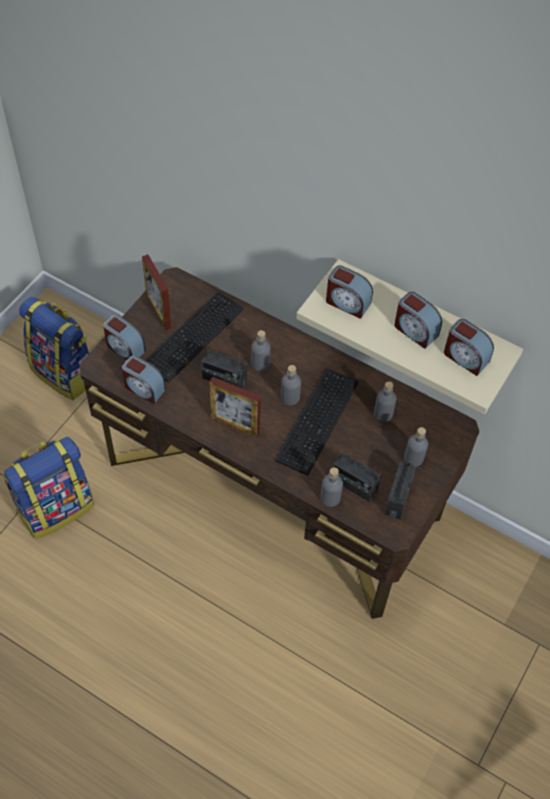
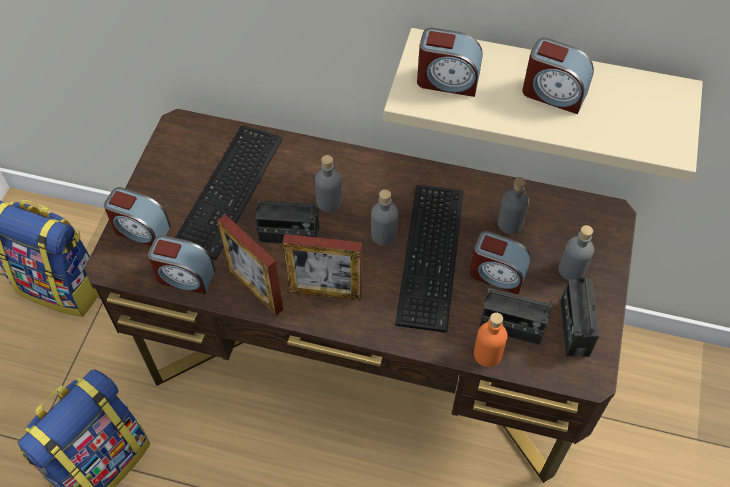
camera: 15 degrees left, 0 degrees up
(159, 312) = (172, 170): picture frame -> picture frame (256, 290)
(330, 497) = (487, 354): grey bottle -> orange bottle
(465, 357) = (635, 111): alarm clock -> alarm clock (497, 274)

